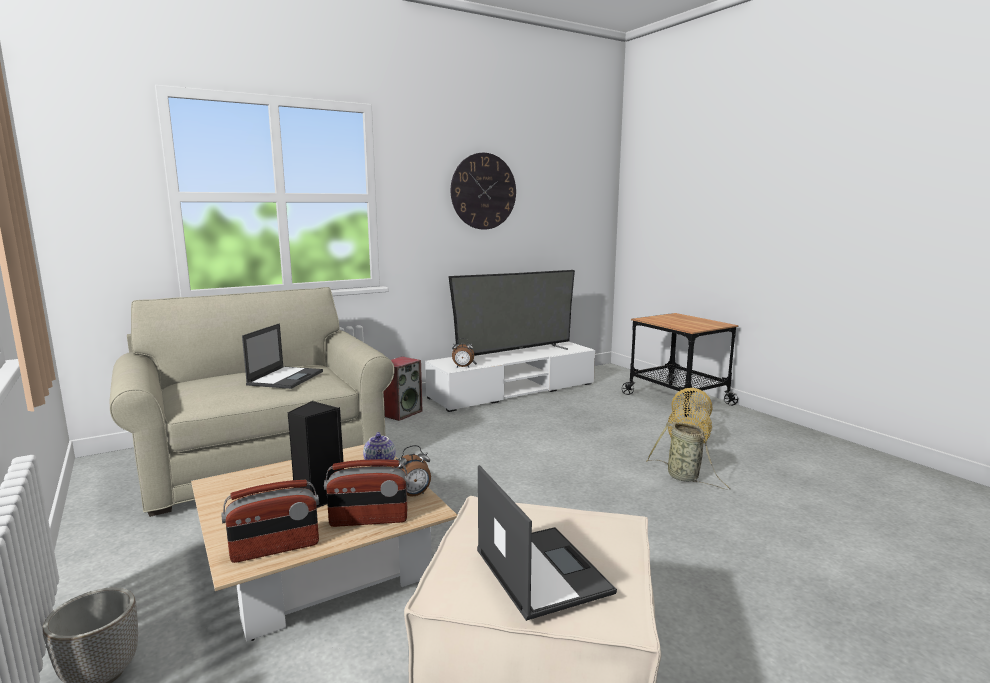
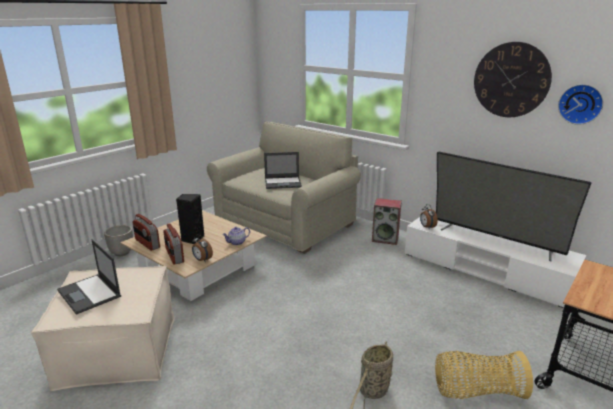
camera: 70 degrees right, 10 degrees up
(537, 208) = (580, 104): none -> wall clock
(540, 570) = (90, 294): laptop -> laptop turned 90 degrees clockwise

